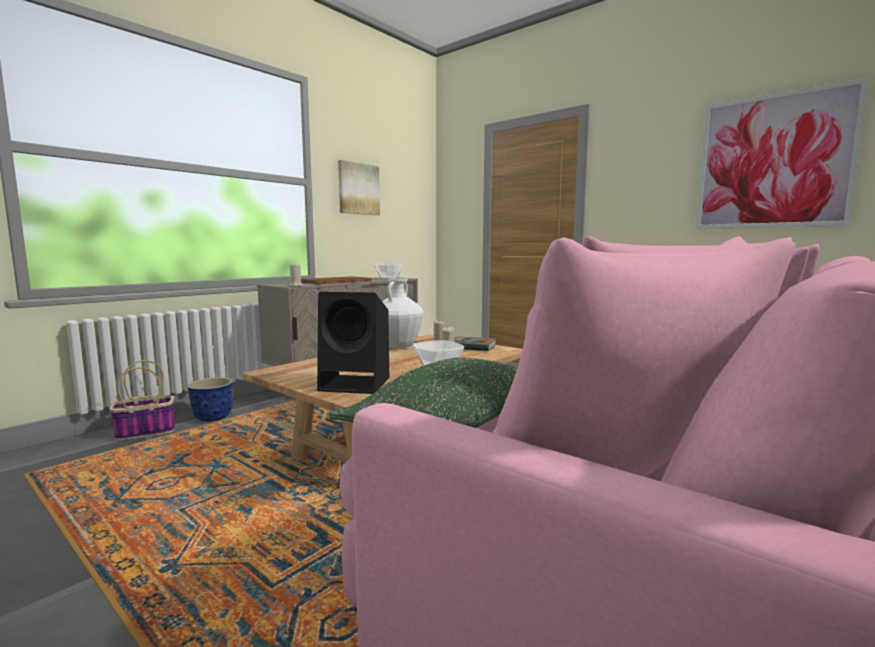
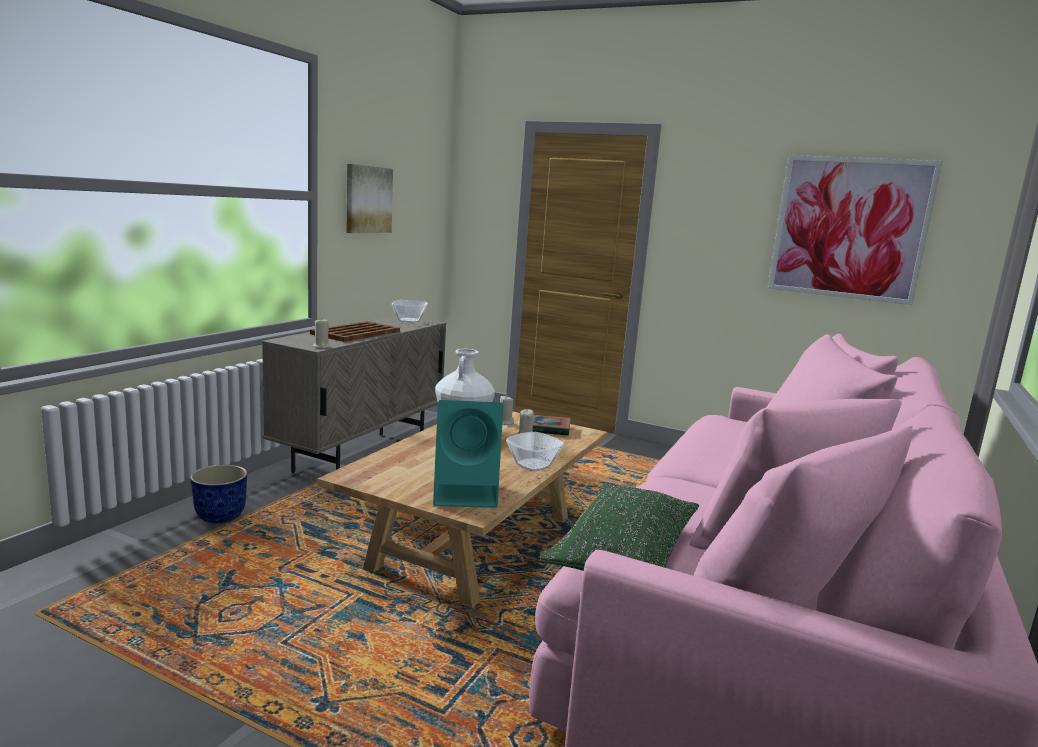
camera: 15 degrees left, 5 degrees up
(144, 432) = (144, 543): basket -> none
(357, 384) = (467, 493): black speaker -> turquoise speaker

